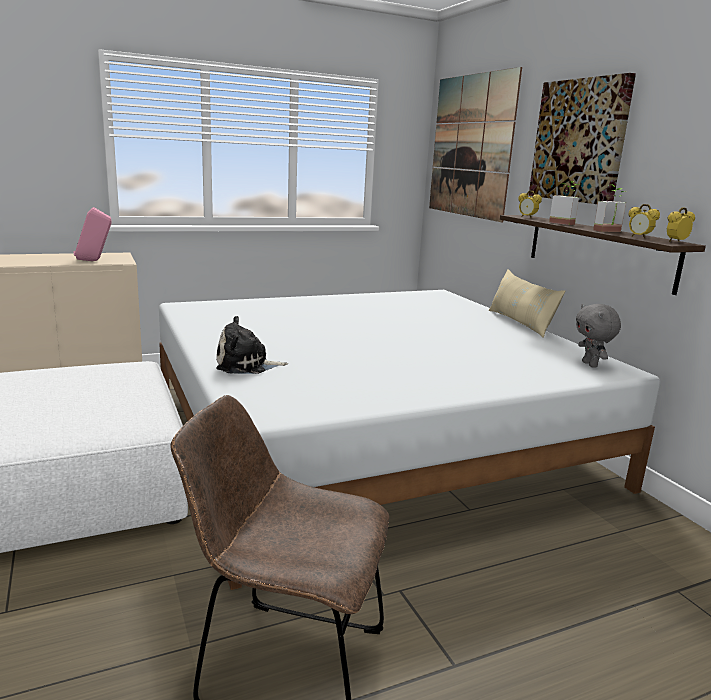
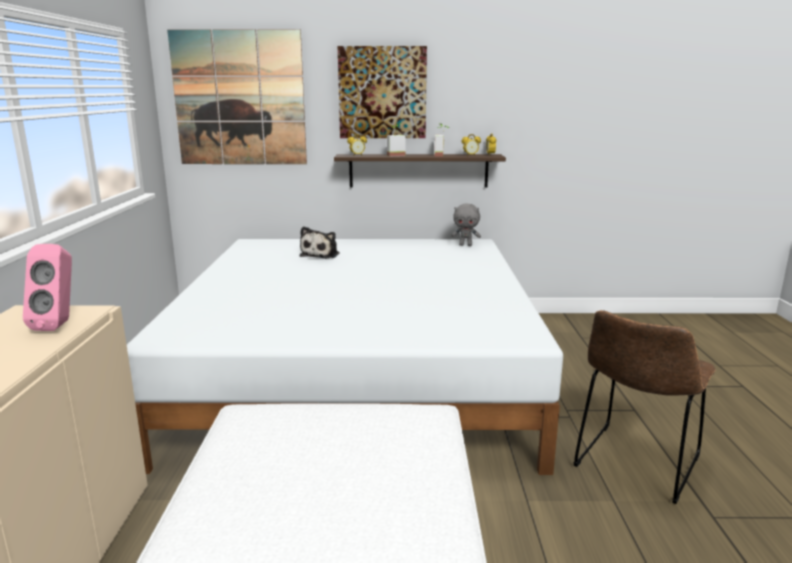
camera: 65 degrees left, 0 degrees up
(246, 365) = (409, 330): plush toy -> plush toy (321, 254)
(520, 323) = (365, 240): beige pillow -> none

